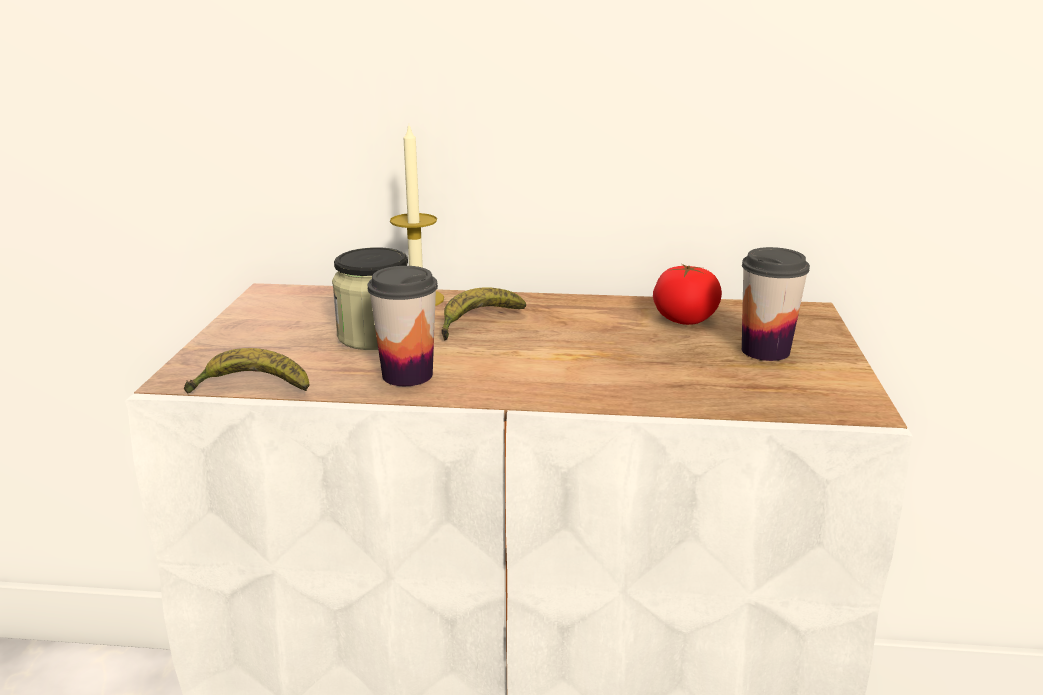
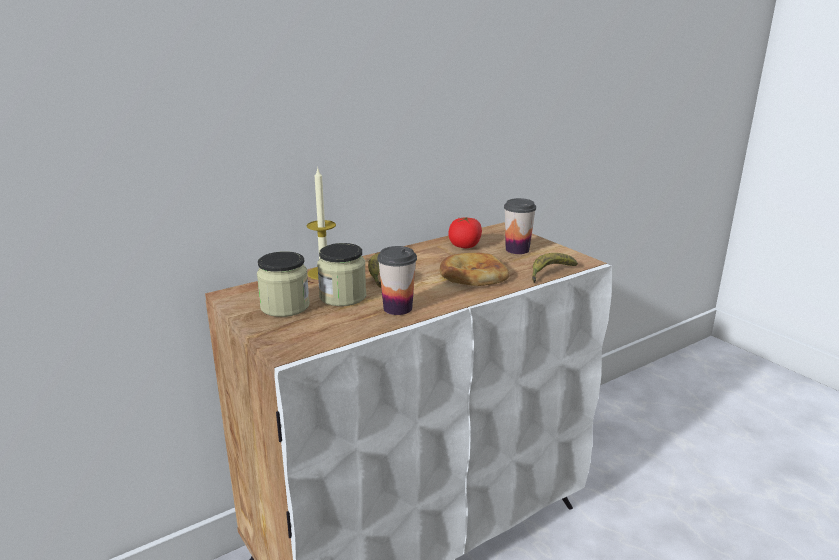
camera: 40 degrees left, 0 degrees up
(251, 389) = (336, 341): banana -> banana (550, 273)
(291, 325) = (285, 307): none -> jar
(609, 366) = (473, 275): none -> bread

